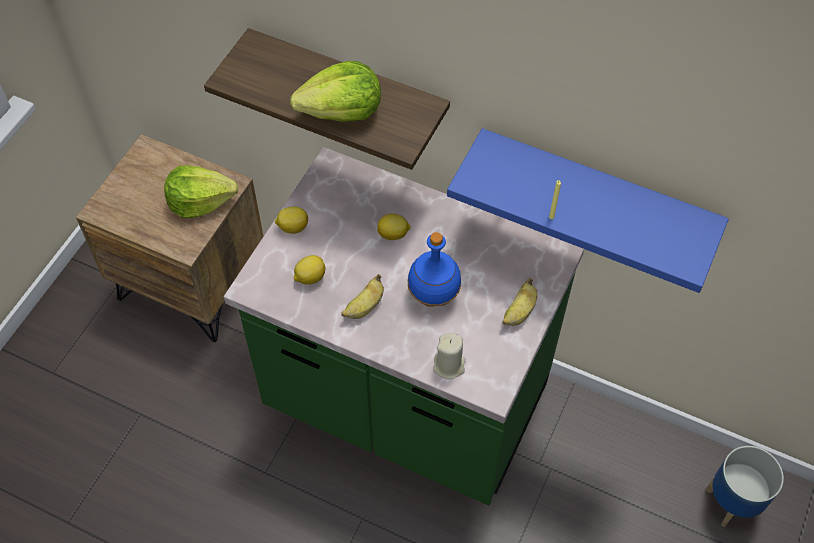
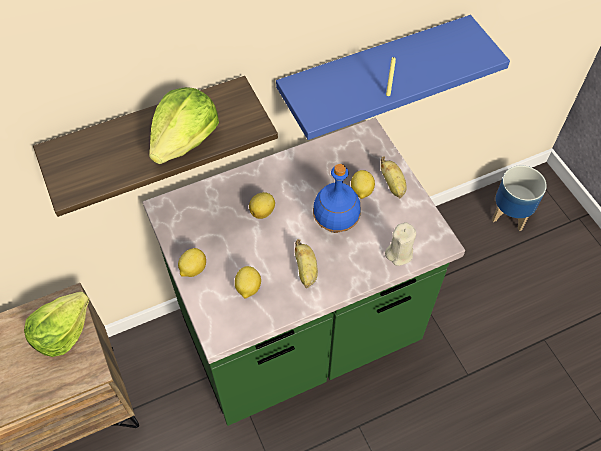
camera: 50 degrees left, 0 degrees up
(487, 292) = (361, 191): none -> lemon

